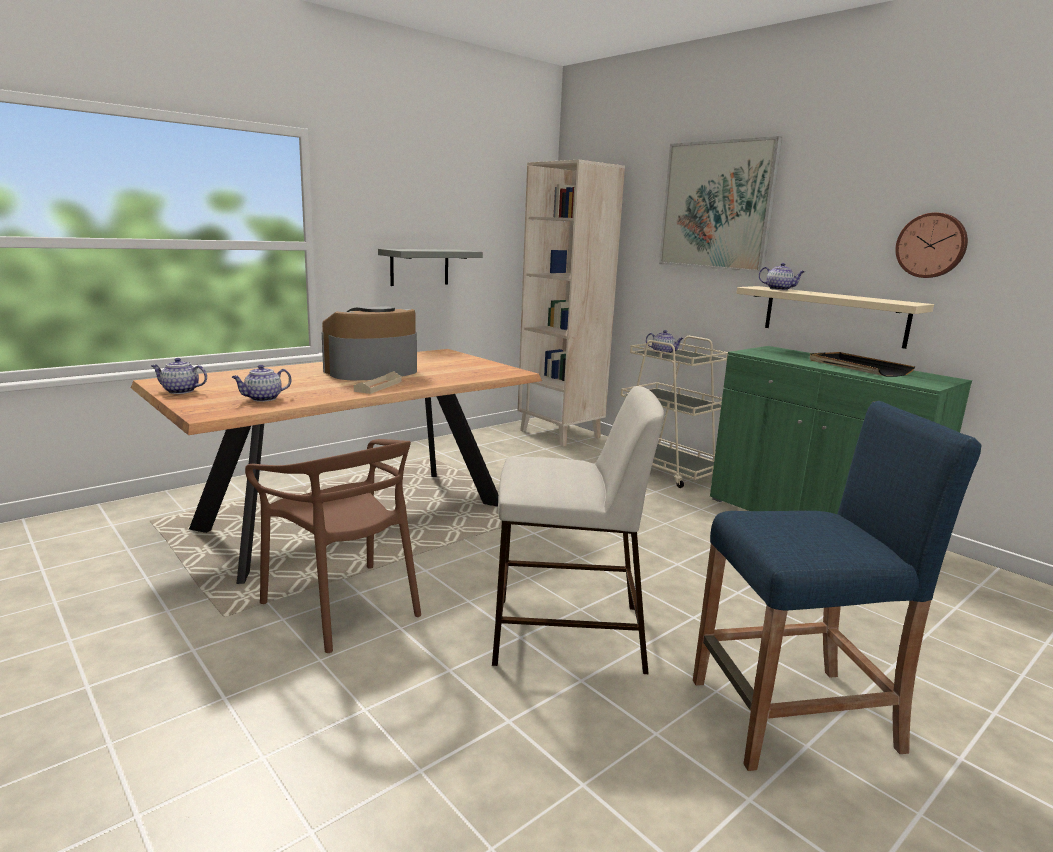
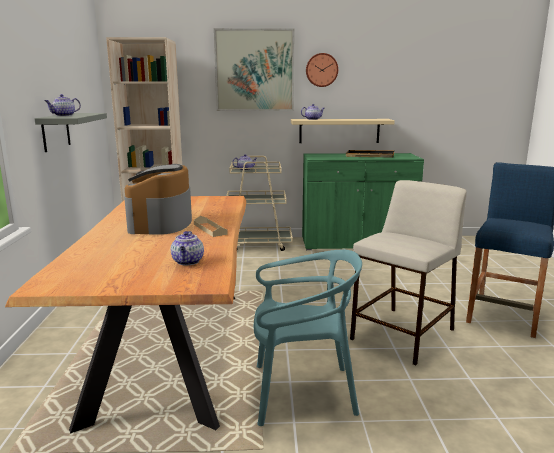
camera: 50 degrees left, 0 degrees up
(180, 391) = (104, 283): teapot -> teapot (64, 116)
(344, 606) = (302, 392): brown chair -> turquoise chair
(931, 245) = (383, 89): wall clock -> wall clock (321, 70)

